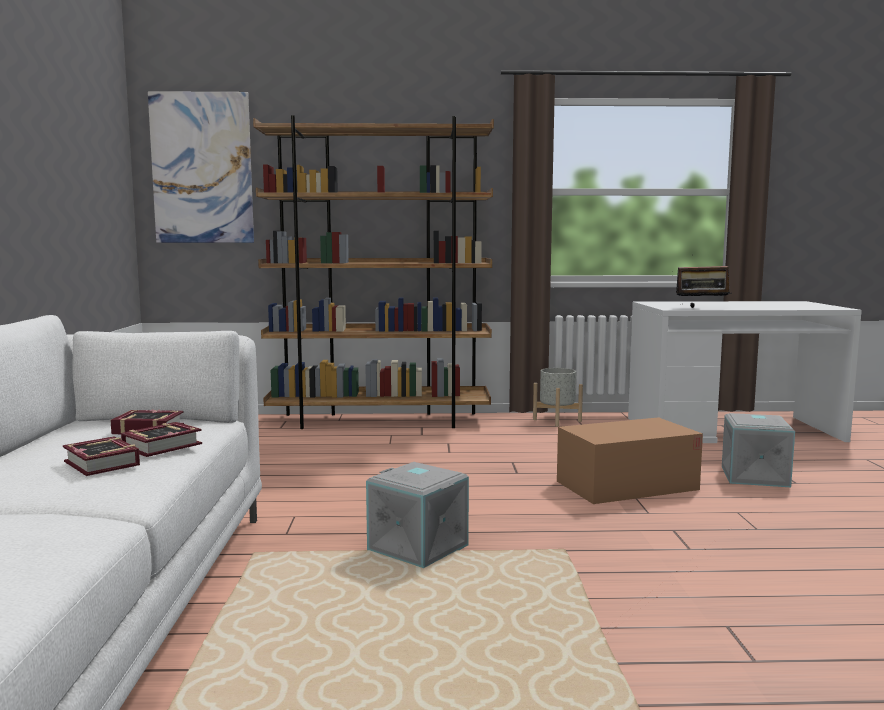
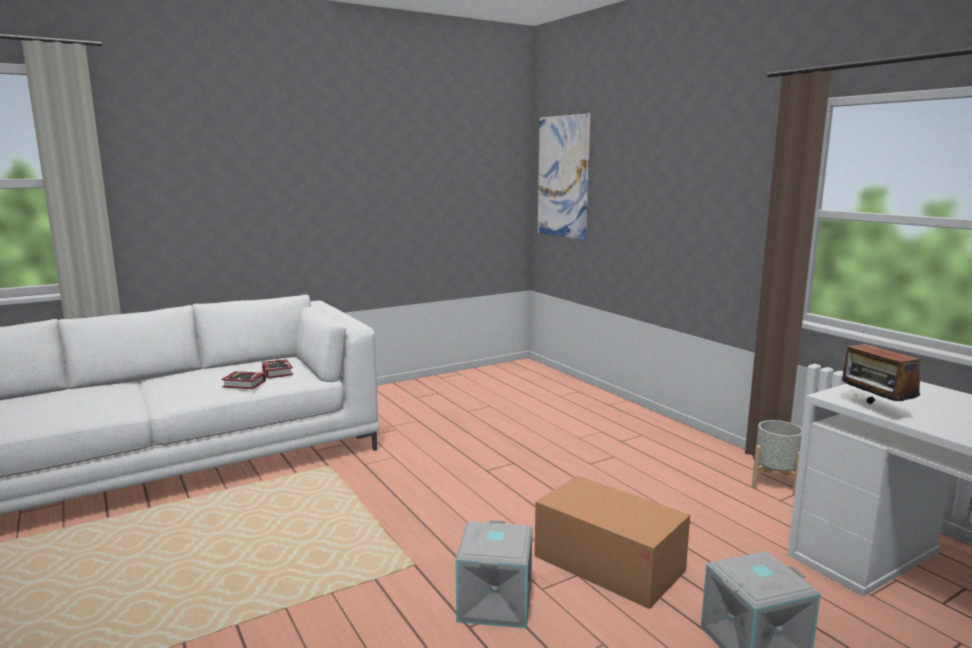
camera: 60 degrees right, 5 degrees up
(101, 465) = (205, 384): book -> none
(380, 421) = (632, 417): brown bookcase -> none
(419, 547) = (375, 509): grey storage box -> grey storage box (496, 603)

